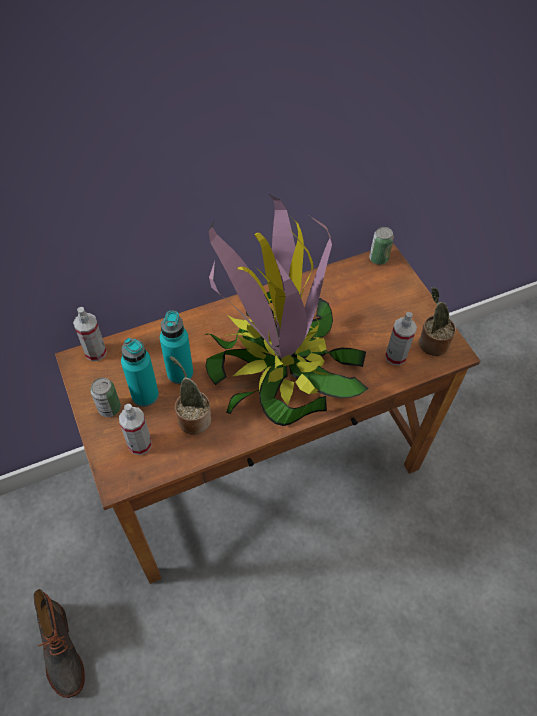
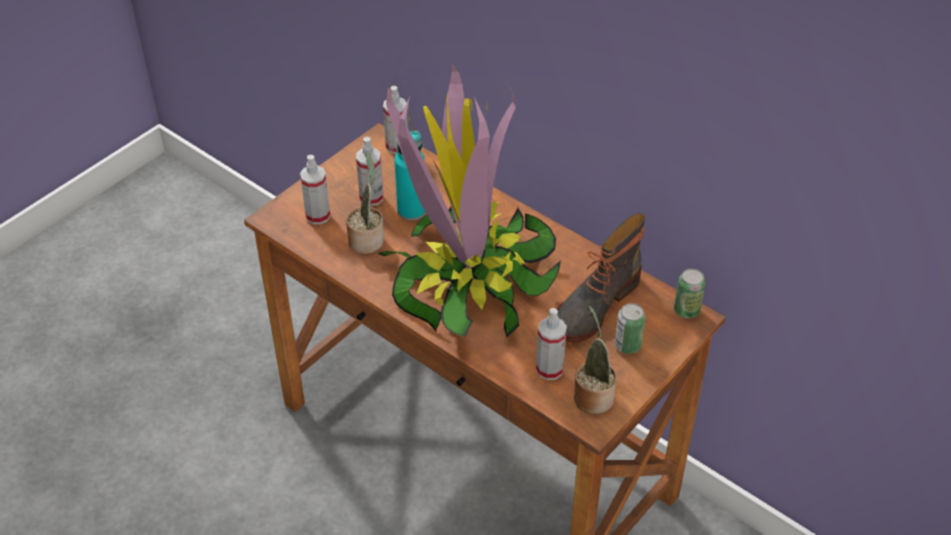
camera: 65 degrees right, 10 degrees down
(60, 651) = (187, 367): boot -> boot (594, 305)
(109, 408) = (343, 181): can -> can (627, 345)
(145, 395) = (371, 198): turquoise bottle -> spray bottle

